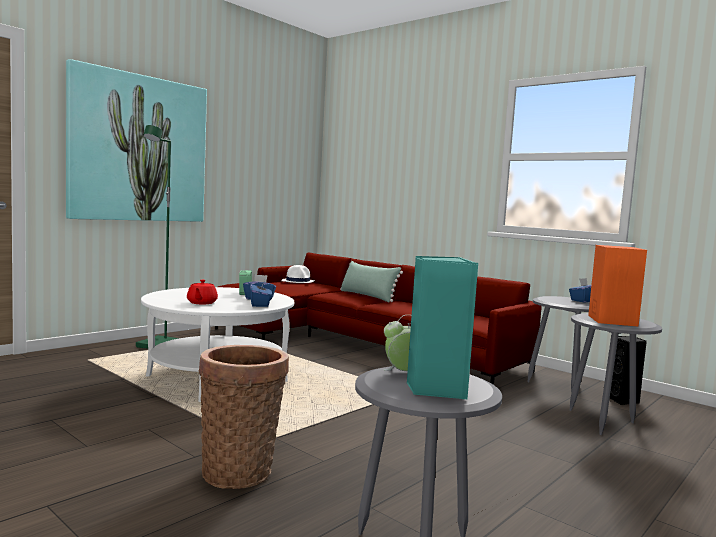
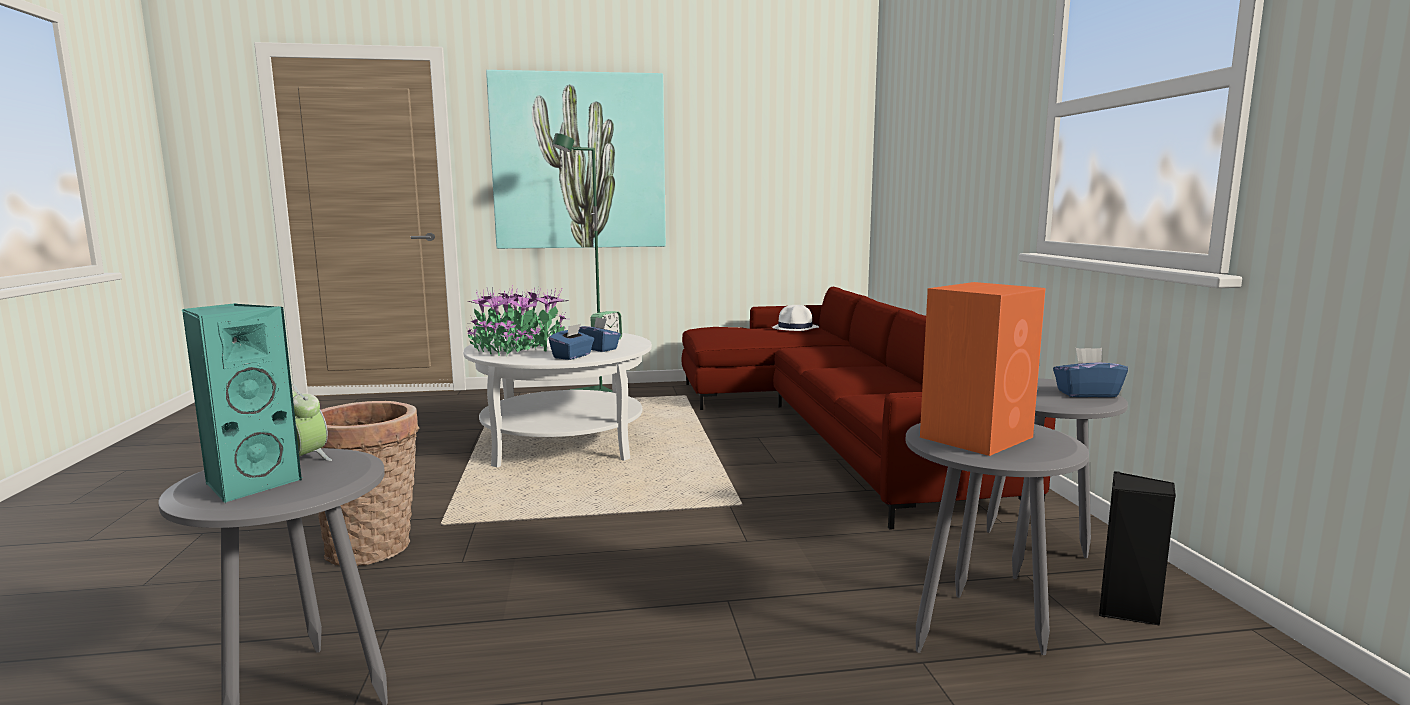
camera: 40 degrees right, 5 degrees up
(201, 303) = (518, 349): red teapot -> potted plant
(367, 296) = (850, 355): green pillow -> none

